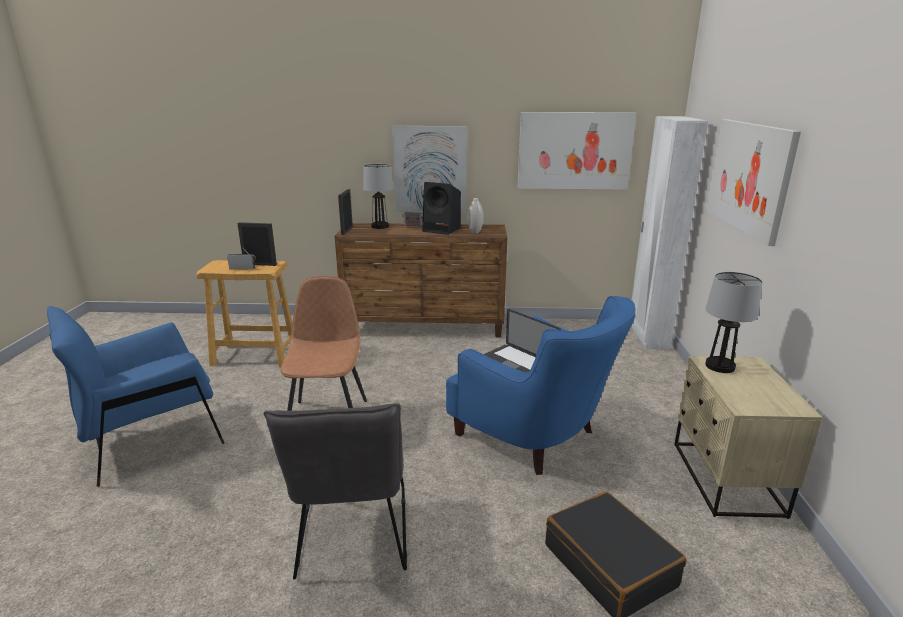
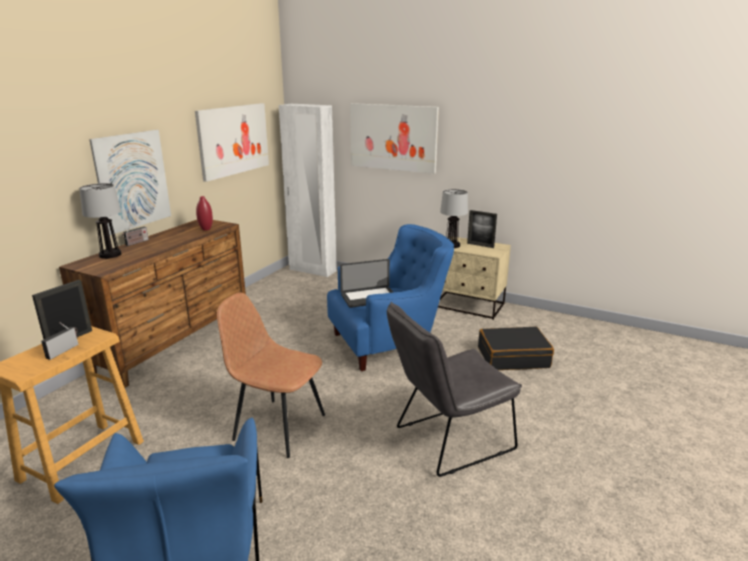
camera: 65 degrees left, 0 degrees up
(347, 230) = (94, 269): picture frame -> picture frame (480, 245)
(352, 538) = (447, 441): grey chair -> grey chair turned 135 degrees clockwise
(442, 230) = (175, 236): black speaker -> none
(475, 232) = (206, 229): white vase -> red vase

